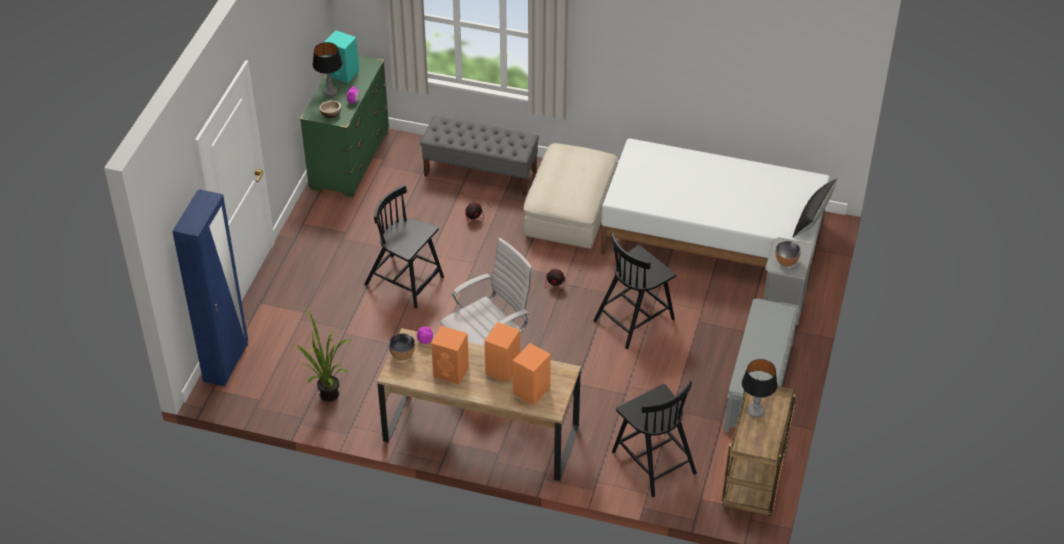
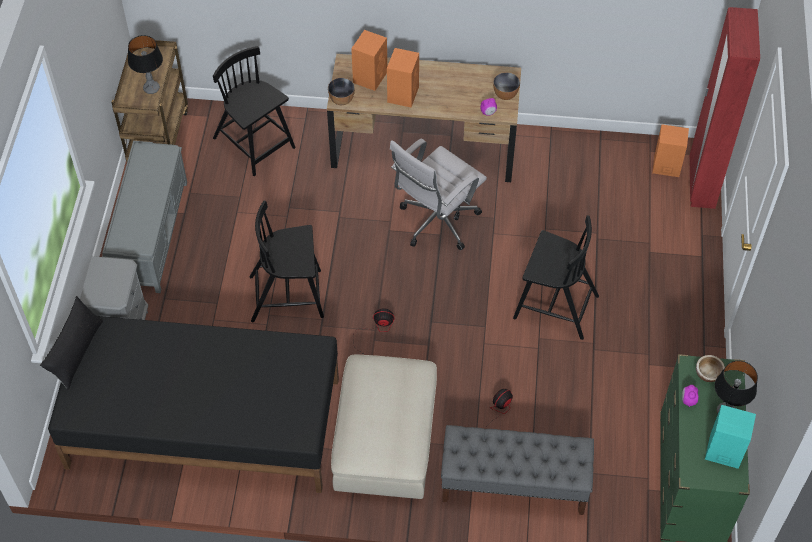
camera: 170 degrees right, 10 degrees up
(226, 363) = (701, 183): blue wardrobe -> red wardrobe
(326, 398) = (585, 161): potted plant -> none
(451, 372) = (452, 85): orange speaker -> orange speaker (665, 166)
(634, 319) = (288, 296): black chair -> black chair turned 135 degrees counterclockwise
(712, 239) = (204, 421): white bed -> black bed
(786, 262) = (112, 273): bowl -> bowl (341, 100)

